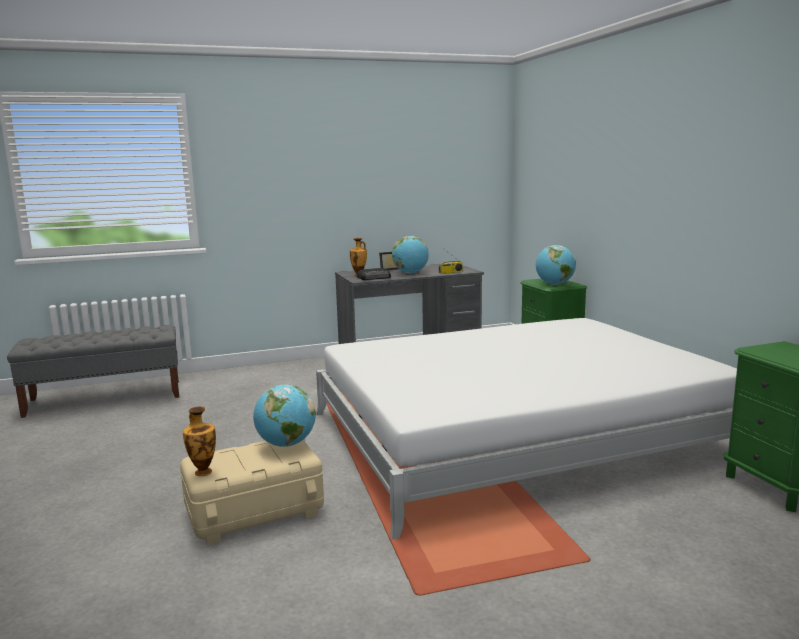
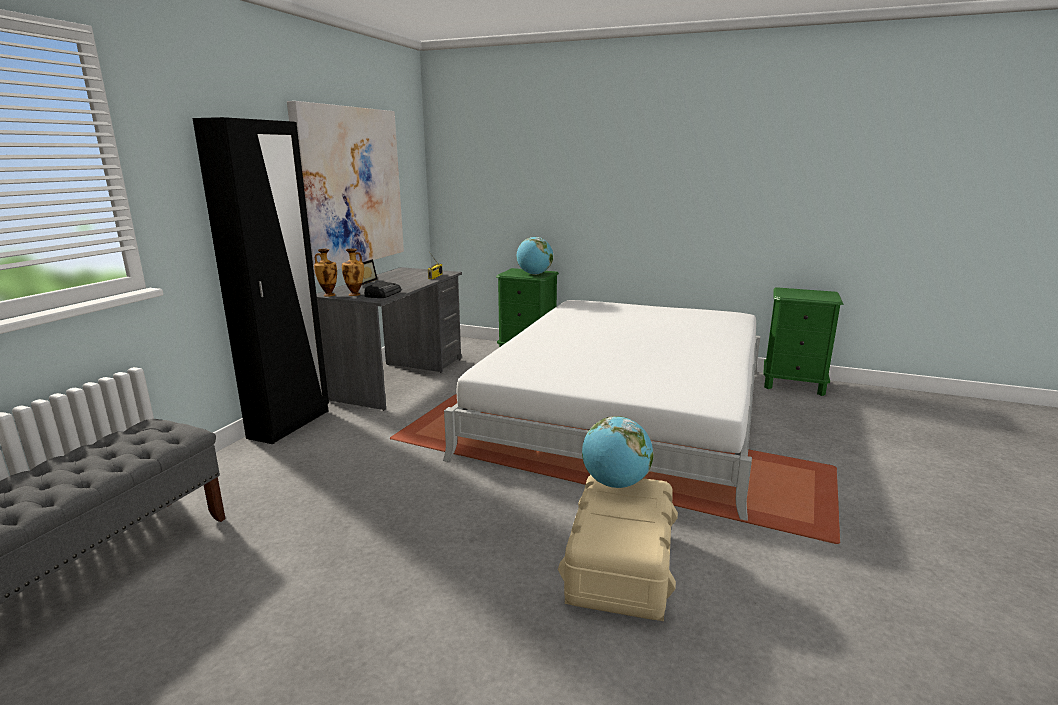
camera: 50 degrees left, 5 degrees up
(203, 471) = (630, 545): vase -> vase (328, 295)
(295, 364) = (290, 424): none -> black wardrobe
(398, 189) = (349, 187): none -> picture
(410, 273) = (400, 283): globe -> none

